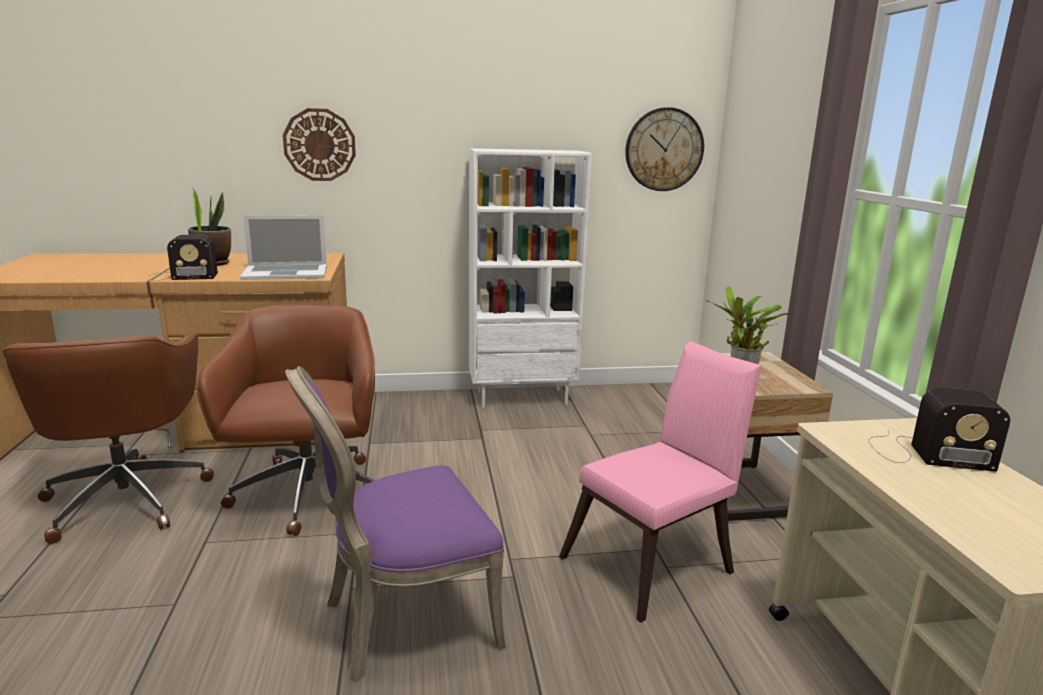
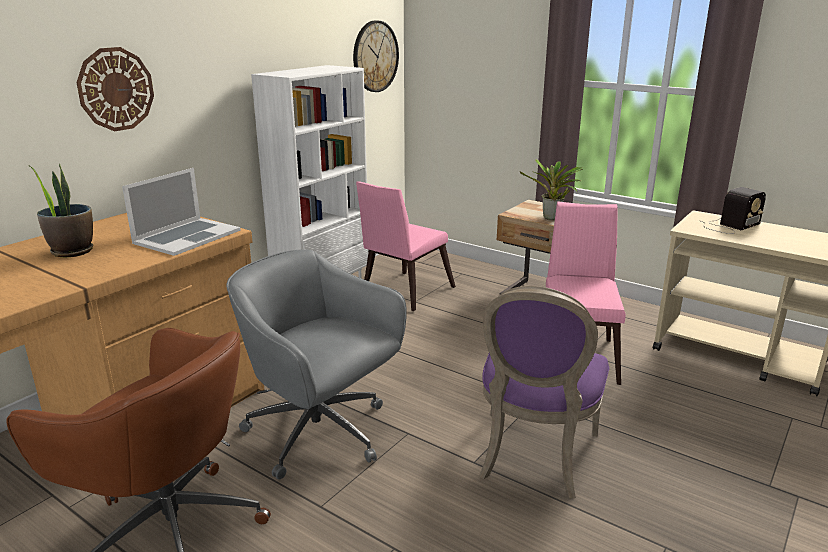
camera: 45 degrees left, 5 degrees up
(180, 276) = (97, 273): radio -> none
(307, 495) = (321, 434): brown office chair -> grey office chair
(595, 423) = (403, 293): none -> pink chair

